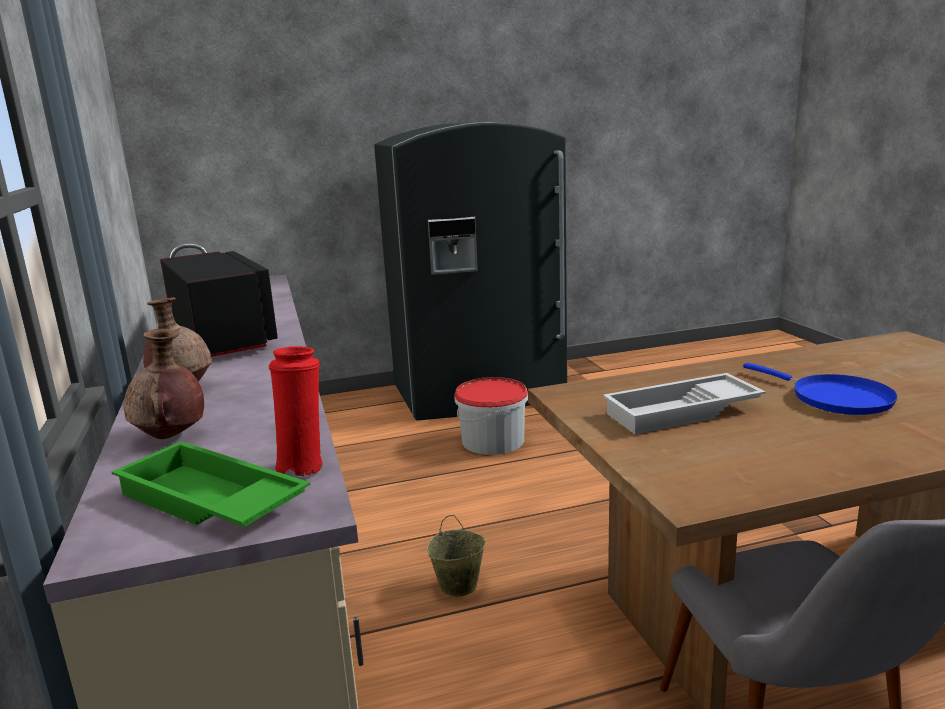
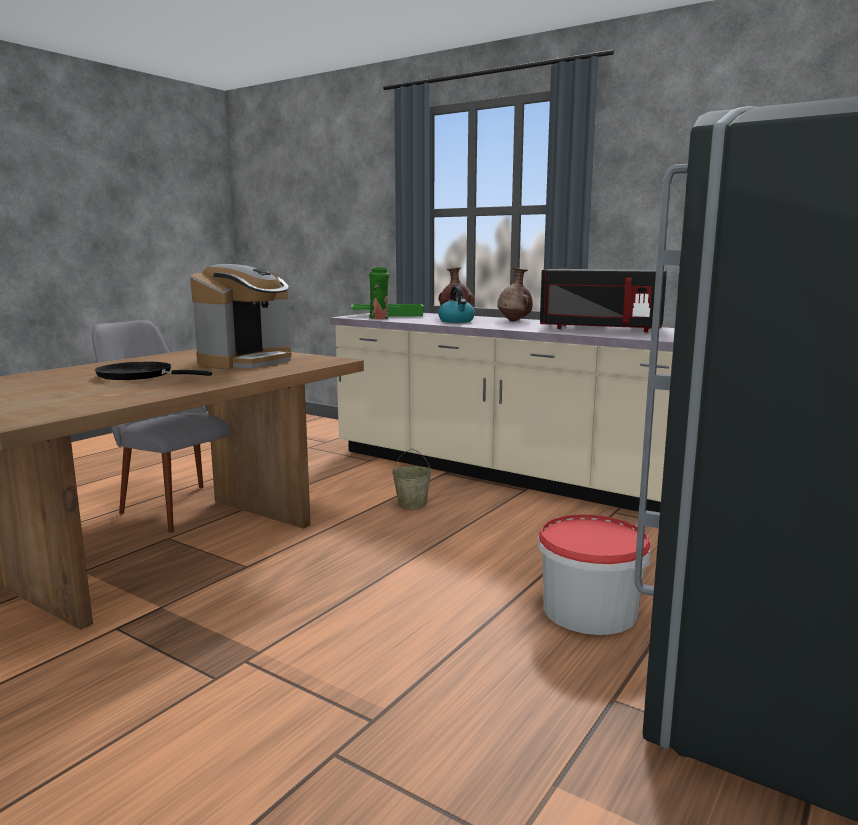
camera: 140 degrees right, 5 degrees down
(247, 408) = (457, 321): none -> kettle
(303, 466) = (379, 318): red vase -> green vase
(682, 413) = (247, 362): white tray -> coffee machine
(834, 398) = (140, 376): blue frying pan -> black frying pan

